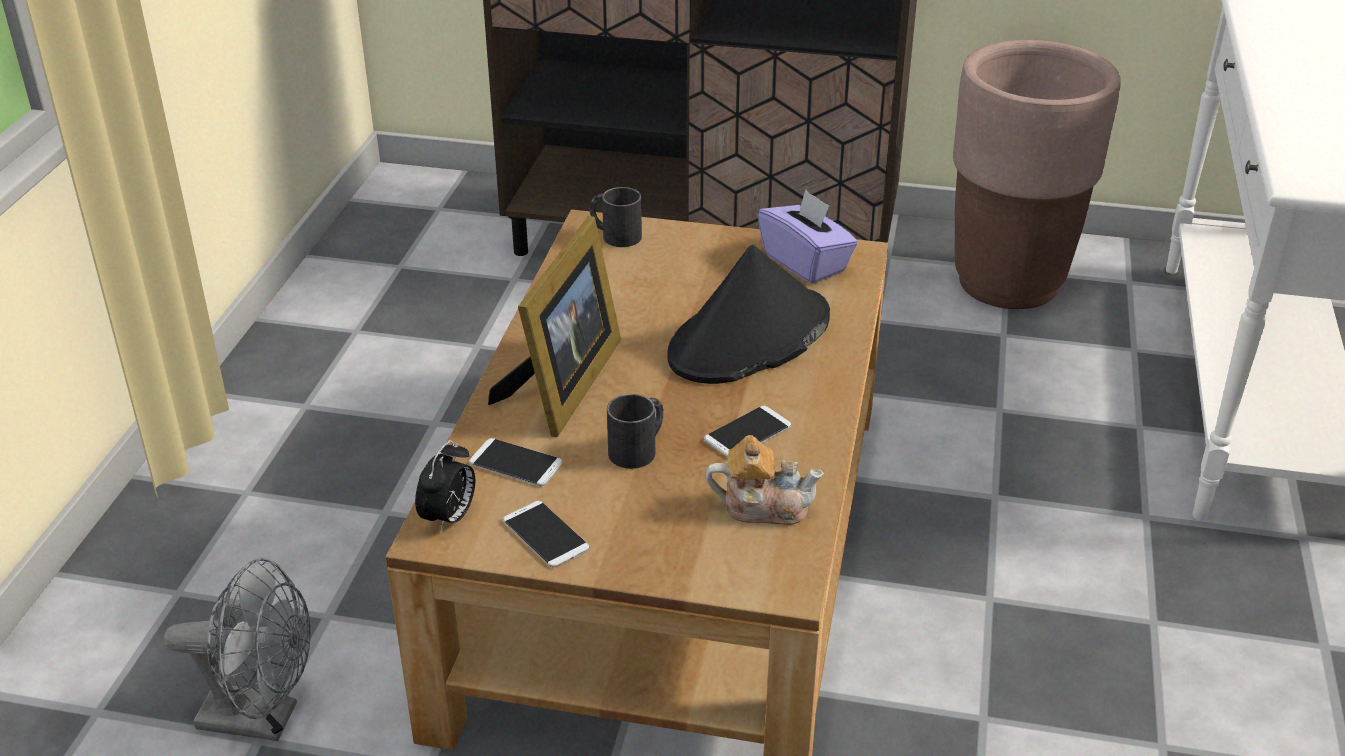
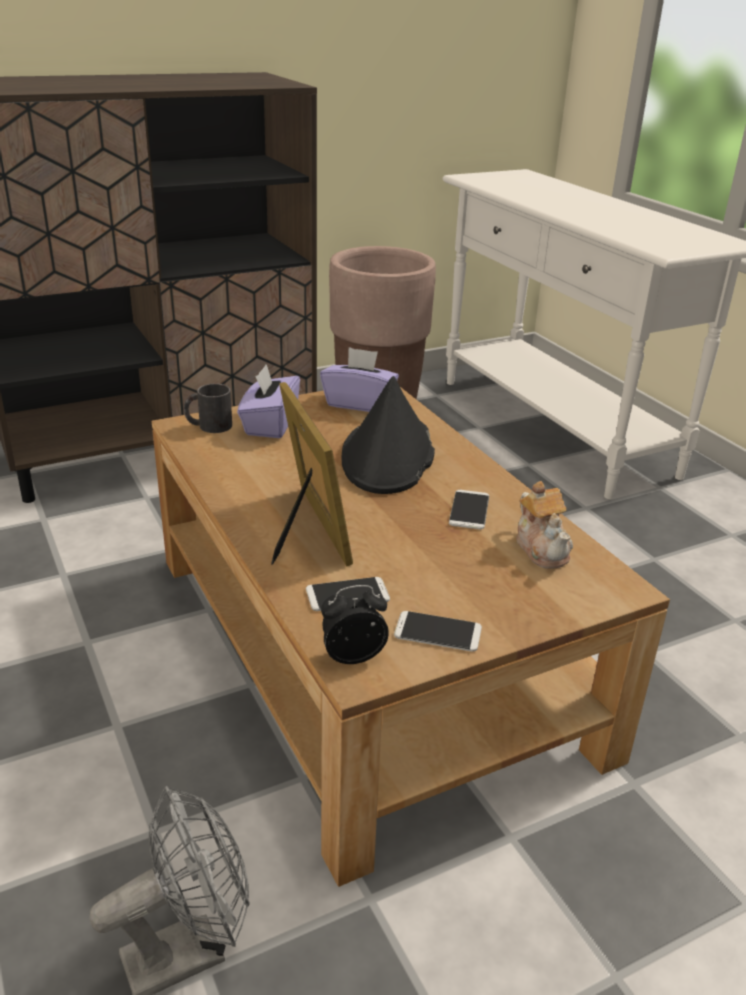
camera: 40 degrees left, 5 degrees down
(449, 518) = (353, 656): alarm clock -> alarm clock turned 90 degrees counterclockwise
(639, 448) = (417, 548): black mug -> none
(676, 255) = (270, 424): none -> purple tissue box
(763, 506) = (542, 548): teapot -> teapot turned 105 degrees clockwise

